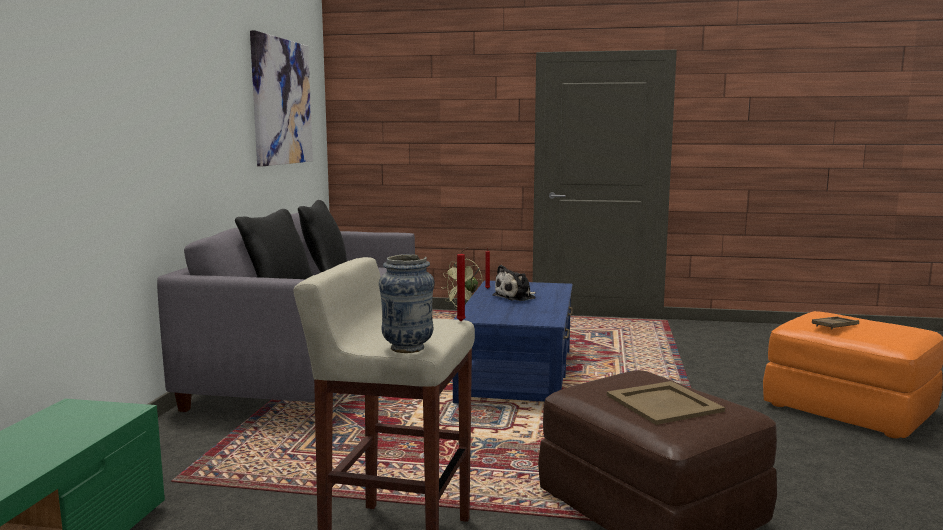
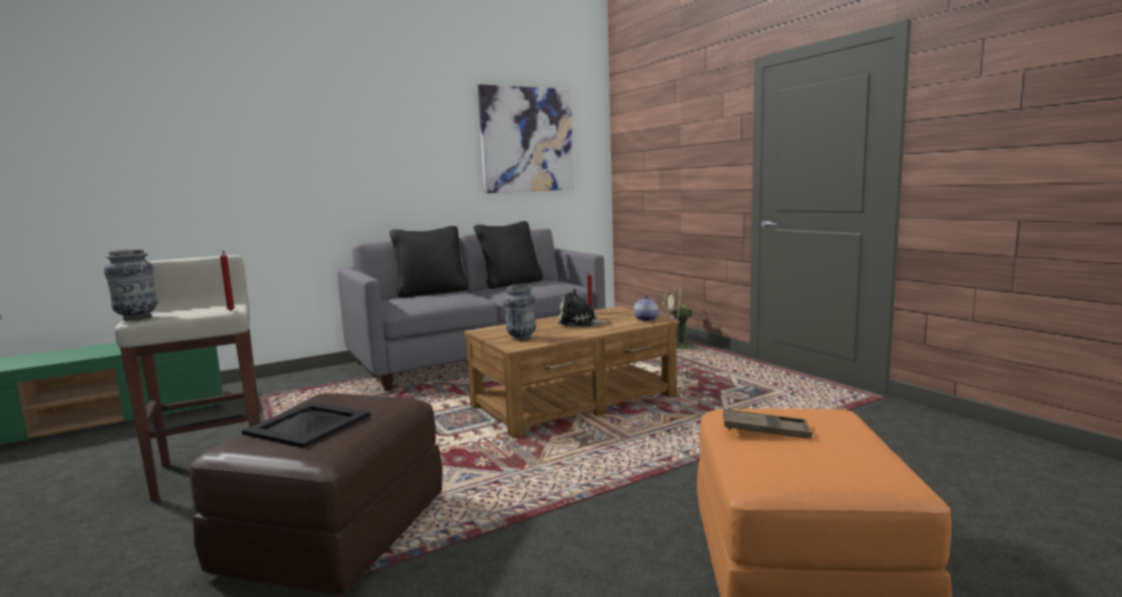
camera: 50 degrees right, 0 degrees up
(518, 374) = (575, 401): blue coffee table -> brown coffee table
(526, 316) = (521, 338): none -> vase
(548, 286) = (645, 319): none -> teapot
(662, 403) = (308, 424): beige tray -> black tray

